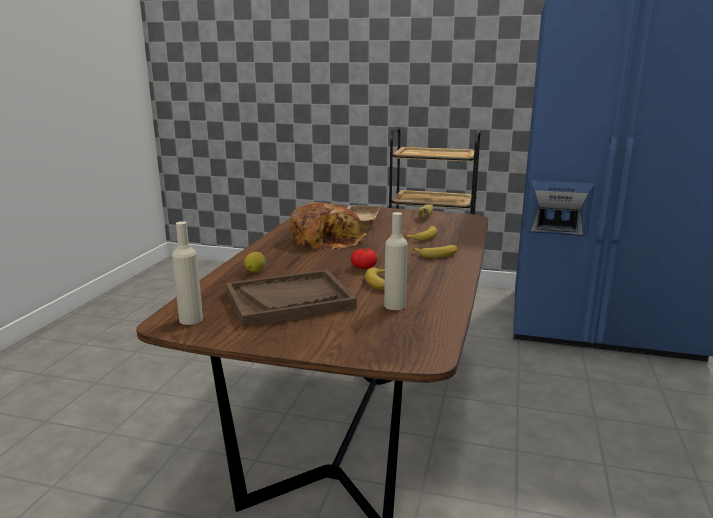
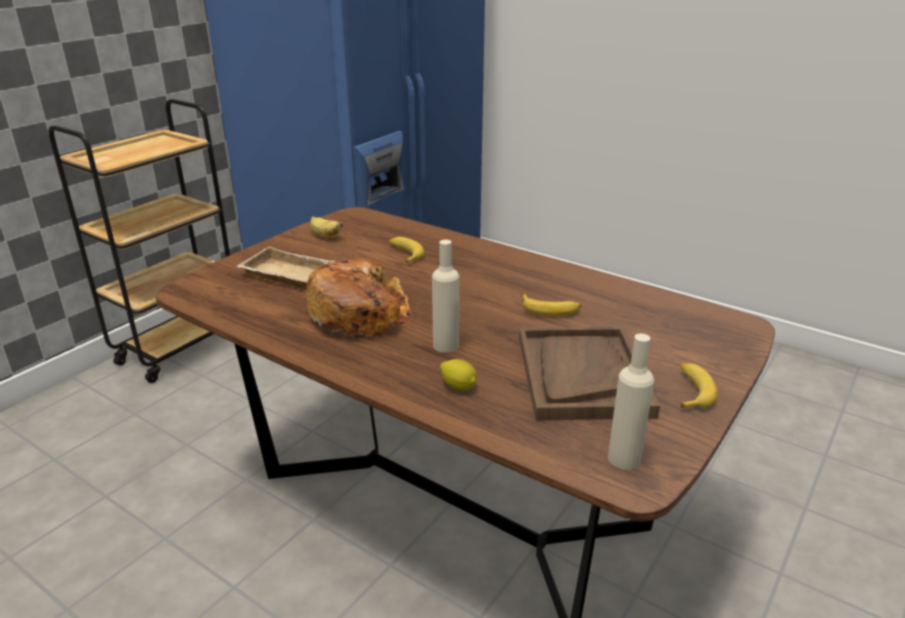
camera: 70 degrees left, 10 degrees up
(364, 267) = (492, 309): tomato -> none
(395, 305) = (619, 315): beige bottle -> beige bottle (446, 345)
(437, 254) = (474, 261): banana -> banana (691, 391)

